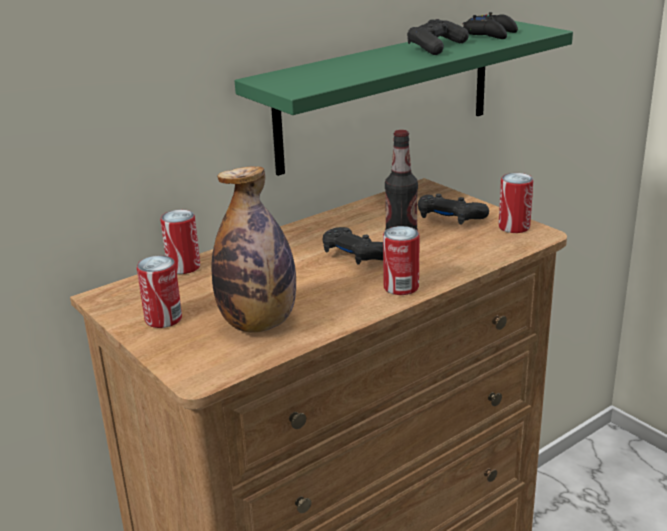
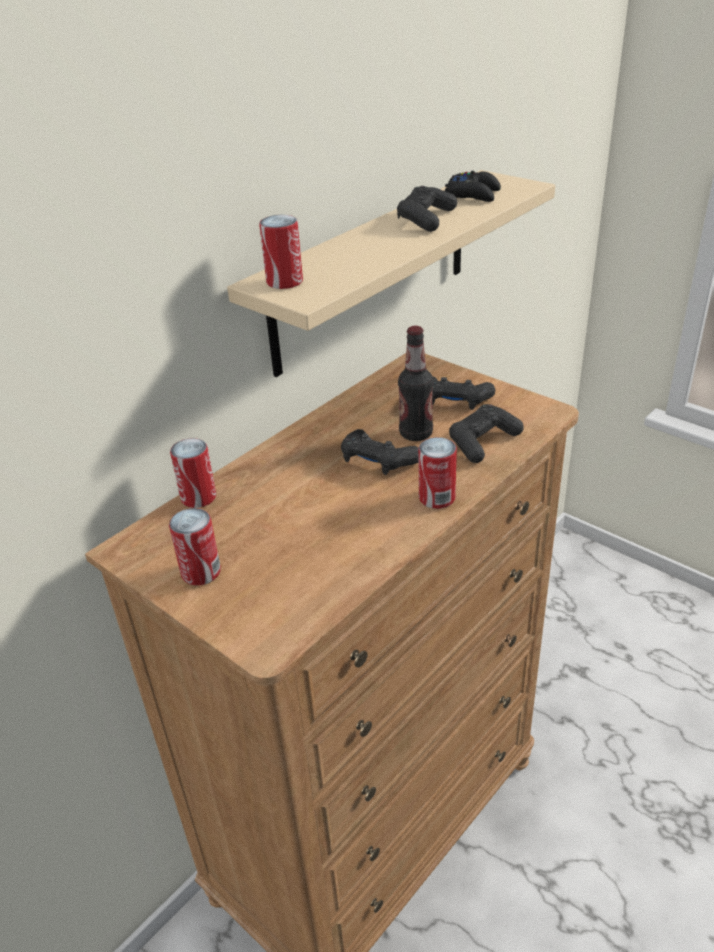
camera: 10 degrees left, 10 degrees up
(258, 324) = (305, 565): bottle -> none
(386, 95) = (372, 271): green shelf -> beige shelf
(463, 250) = (483, 442): none -> black game controller
(514, 227) = (523, 405): can -> can (284, 282)

